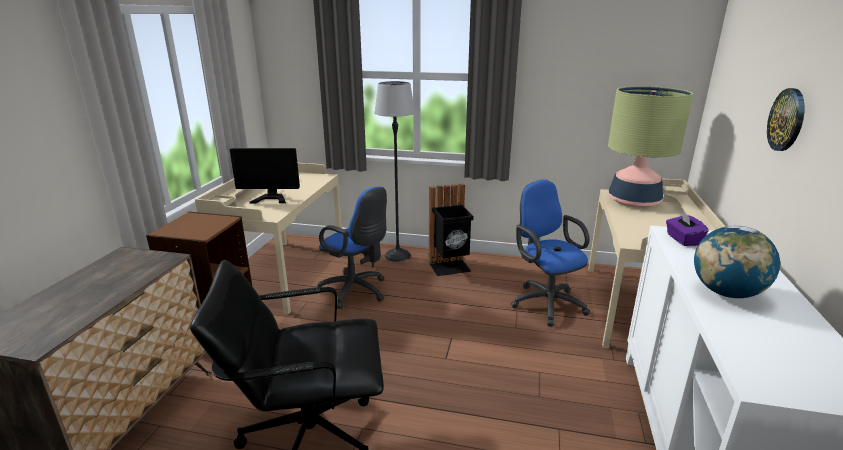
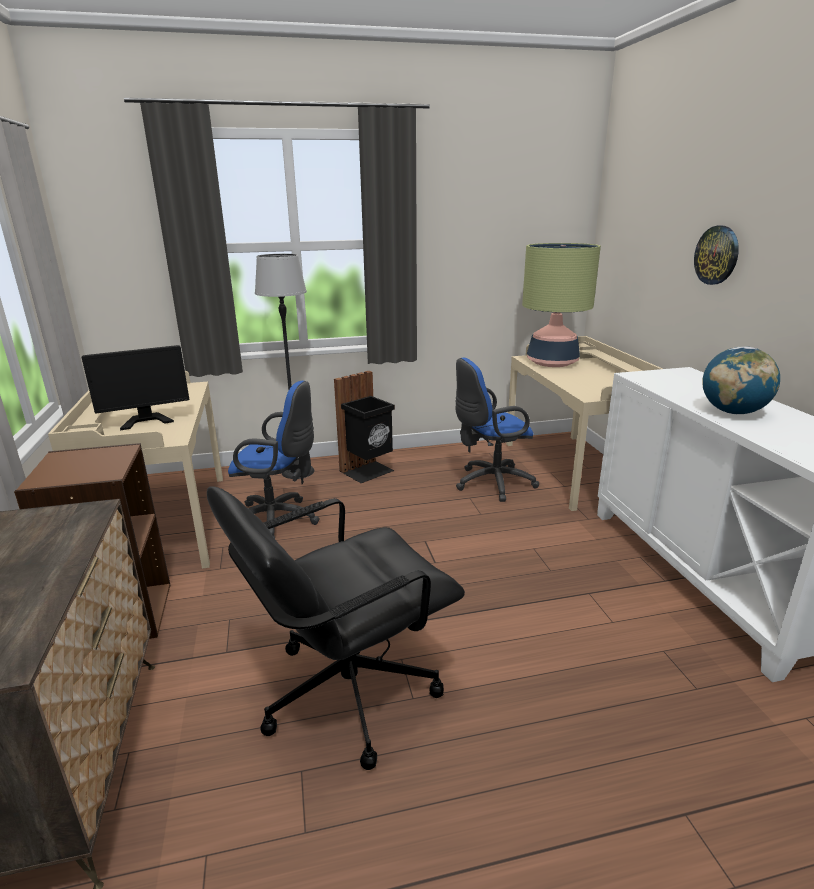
camera: 25 degrees left, 0 degrees up
(545, 302) = (490, 483): blue office chair -> blue office chair turned 60 degrees counterclockwise
(682, 240) = (653, 379): purple tissue box -> none

